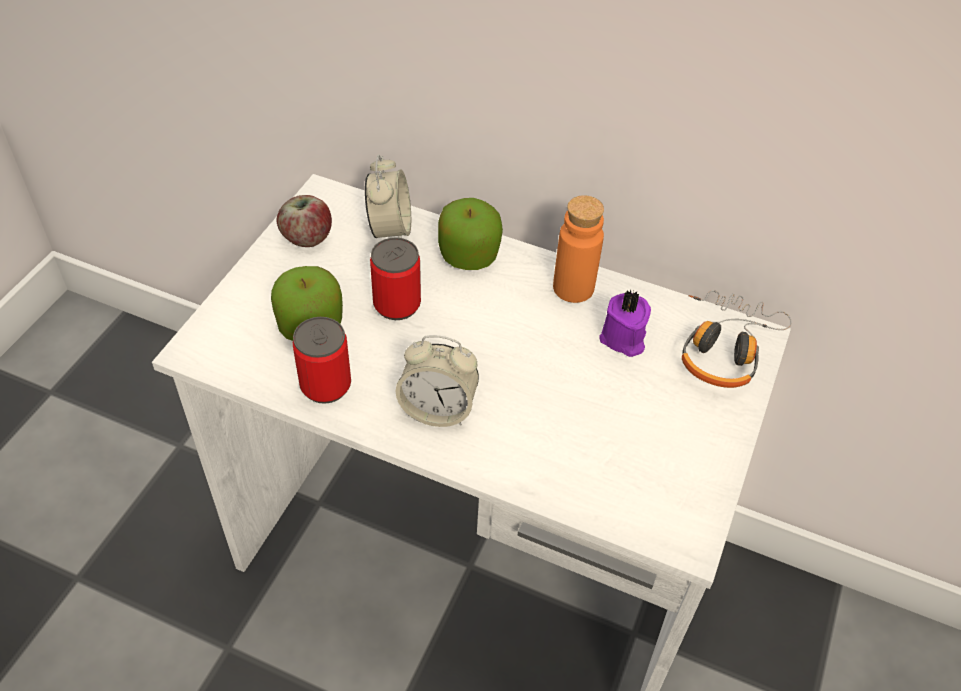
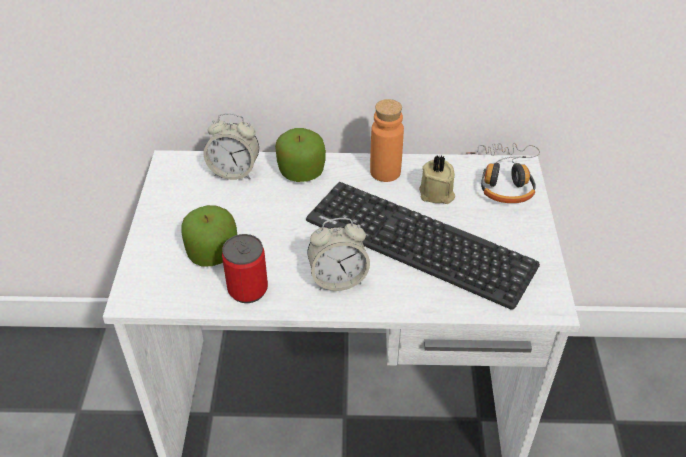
camera: 20 degrees left, 5 degrees down
(307, 238) = (175, 194): apple -> none
(389, 229) = (234, 171): alarm clock -> alarm clock turned 120 degrees clockwise
(397, 304) = (268, 219): can -> none
(563, 397) = (419, 243): none -> keyboard
(623, 339) = (437, 194): purple candle -> beige candle

